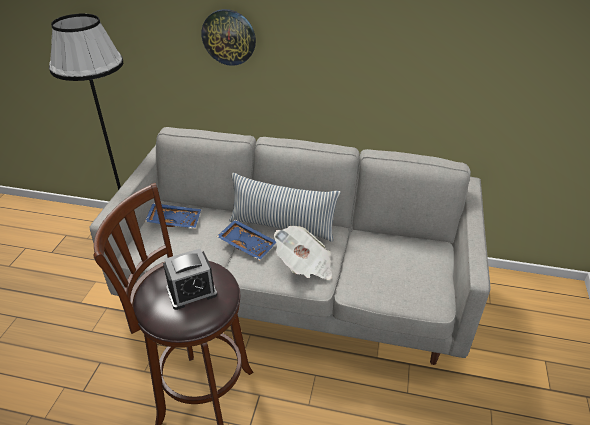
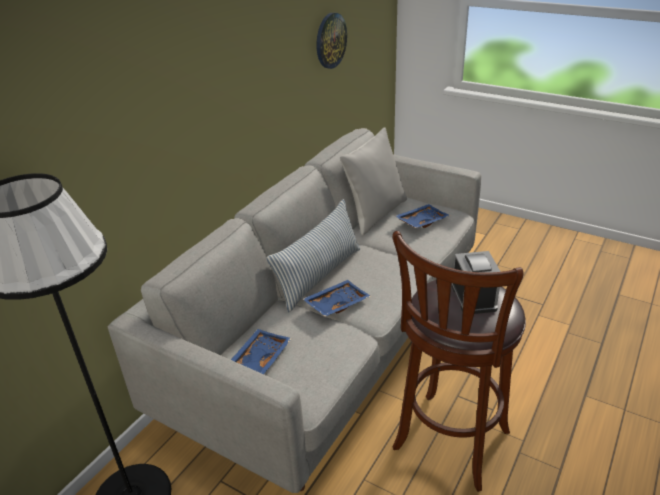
camera: 70 degrees left, 5 degrees down
(229, 37) = (155, 122): wall clock -> wall clock (330, 40)
(305, 265) = (386, 271): newspaper -> none
(400, 240) = (375, 214): none -> grey pillow
(405, 276) = (421, 221): none -> blue tray

